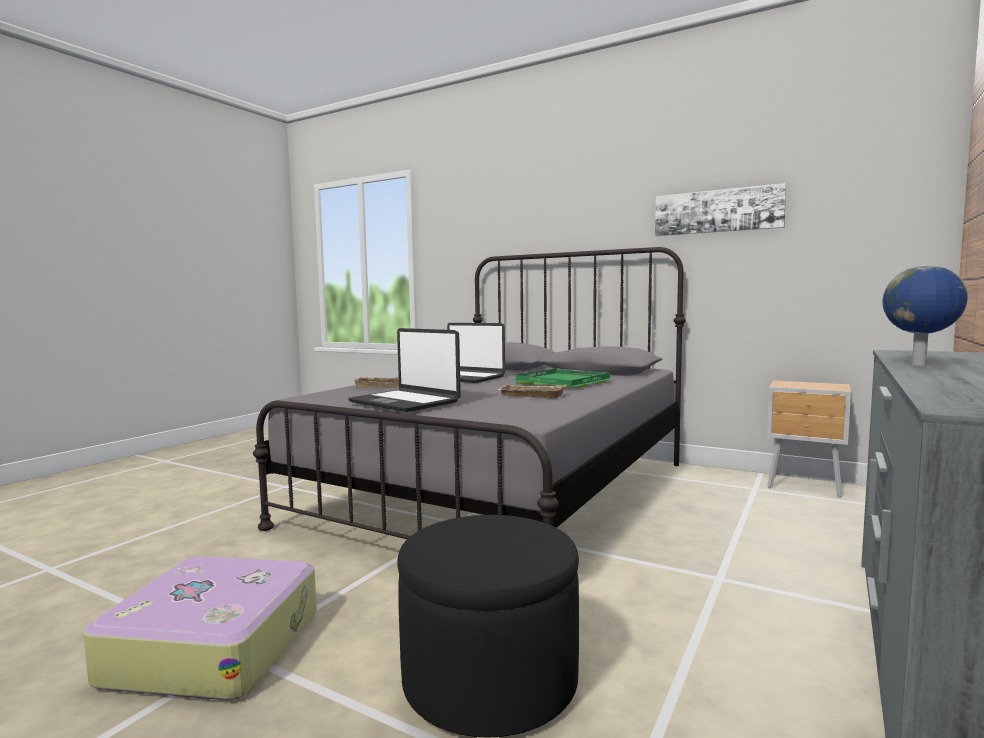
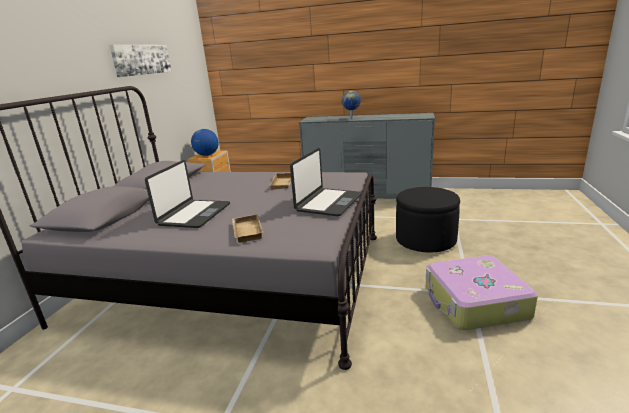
camera: 105 degrees left, 15 degrees up
(560, 382) = (227, 184): green tray -> none
(802, 385) = (207, 155): none -> globe

